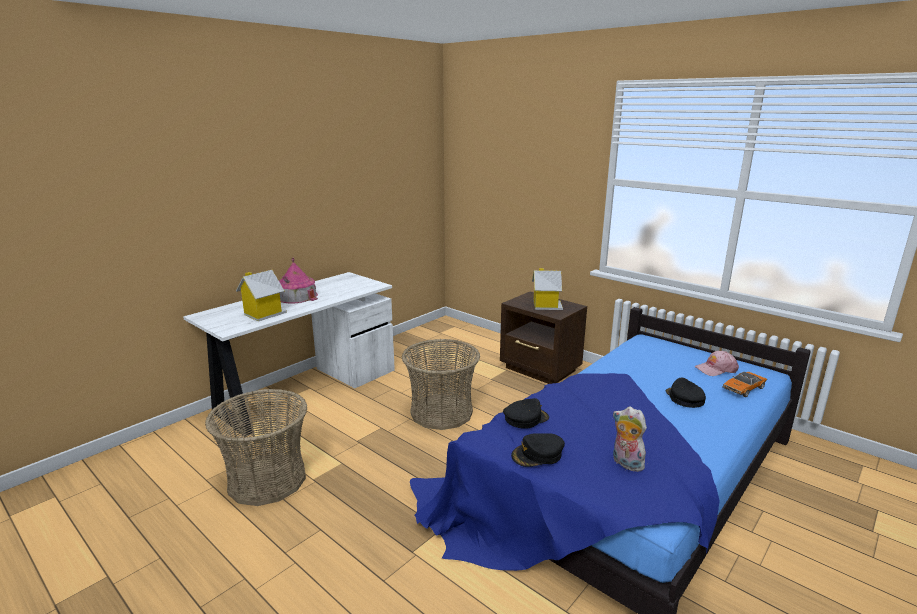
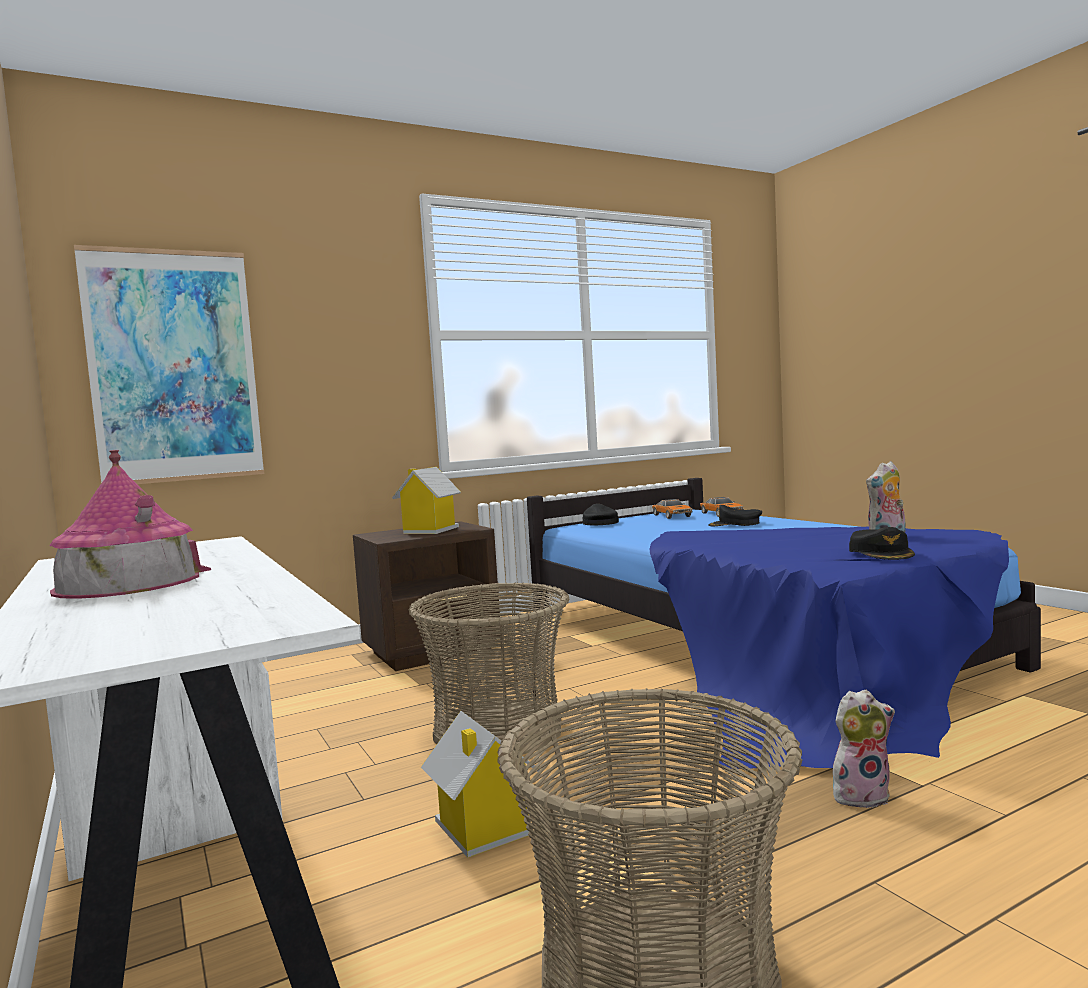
camera: 70 degrees left, 15 degrees down
(263, 314) = (217, 599): toy house -> toy house (482, 830)
(396, 528) = (861, 795): none -> plush toy
(483, 185) = (174, 366): none -> picture
(525, 418) = (783, 554): black cap -> black cap (599, 523)
(716, 369) = (672, 516): pink cap -> toy car

